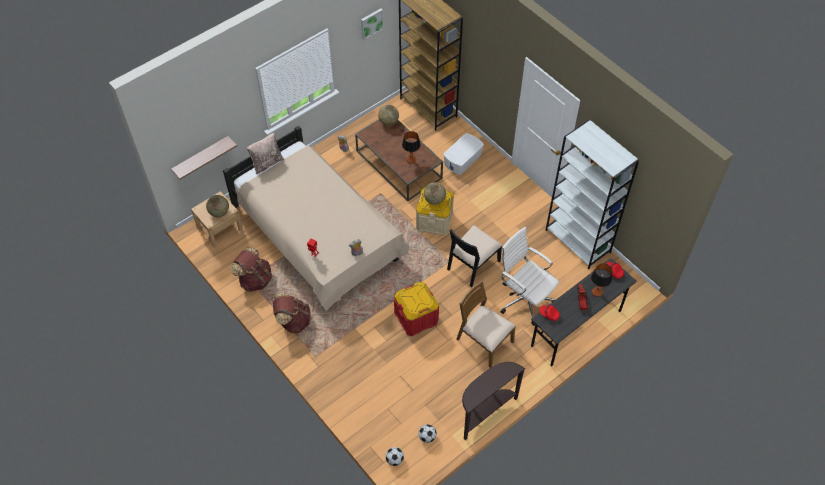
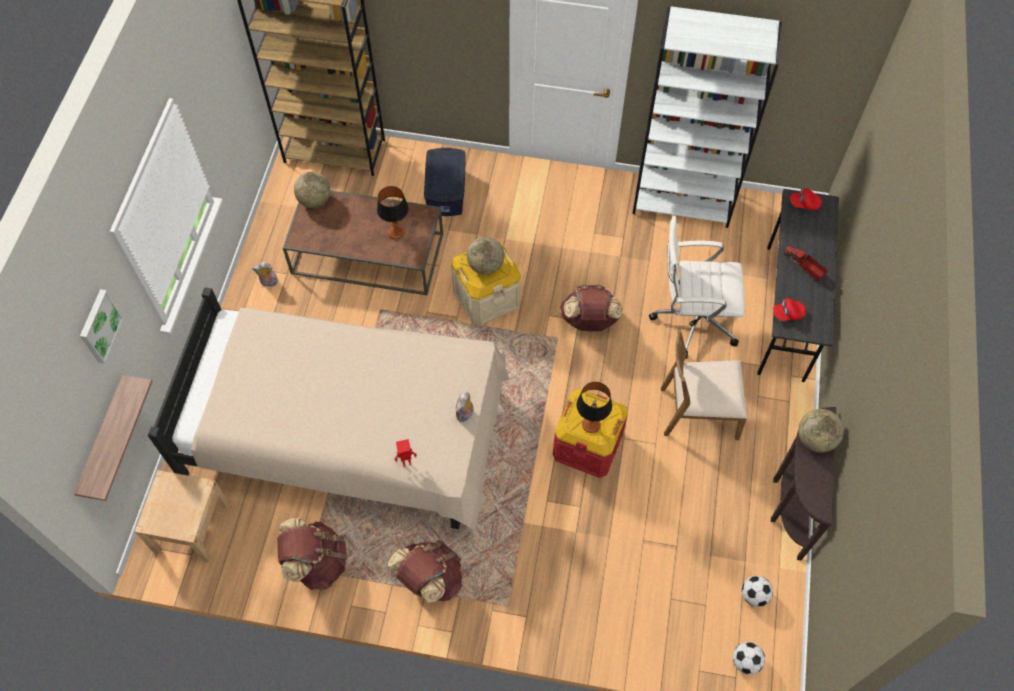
camera: 40 degrees left, 5 degrees up
(219, 212) = (187, 504): globe -> globe (815, 439)
(267, 163) = (202, 376): beige pillow -> none
(371, 23) = (215, 57): picture -> picture (99, 326)
(463, 160) = (446, 191): white storage box -> blue storage box
(472, 264) = (589, 321): black chair -> brown backpack
(597, 292) = (811, 243): table lamp -> table lamp (591, 425)

